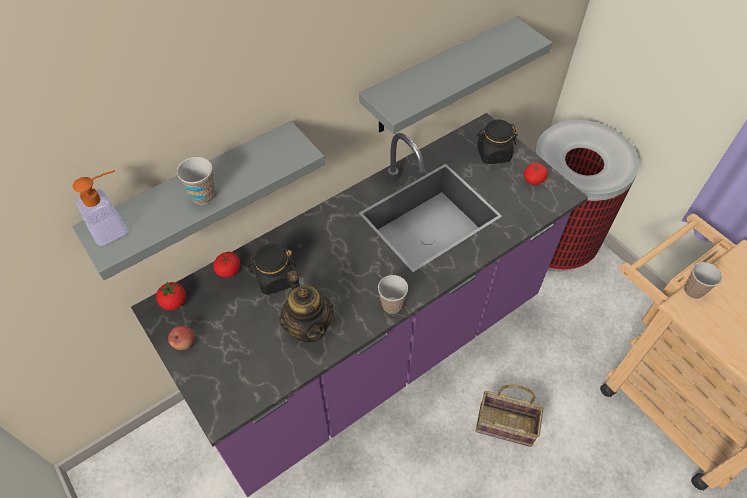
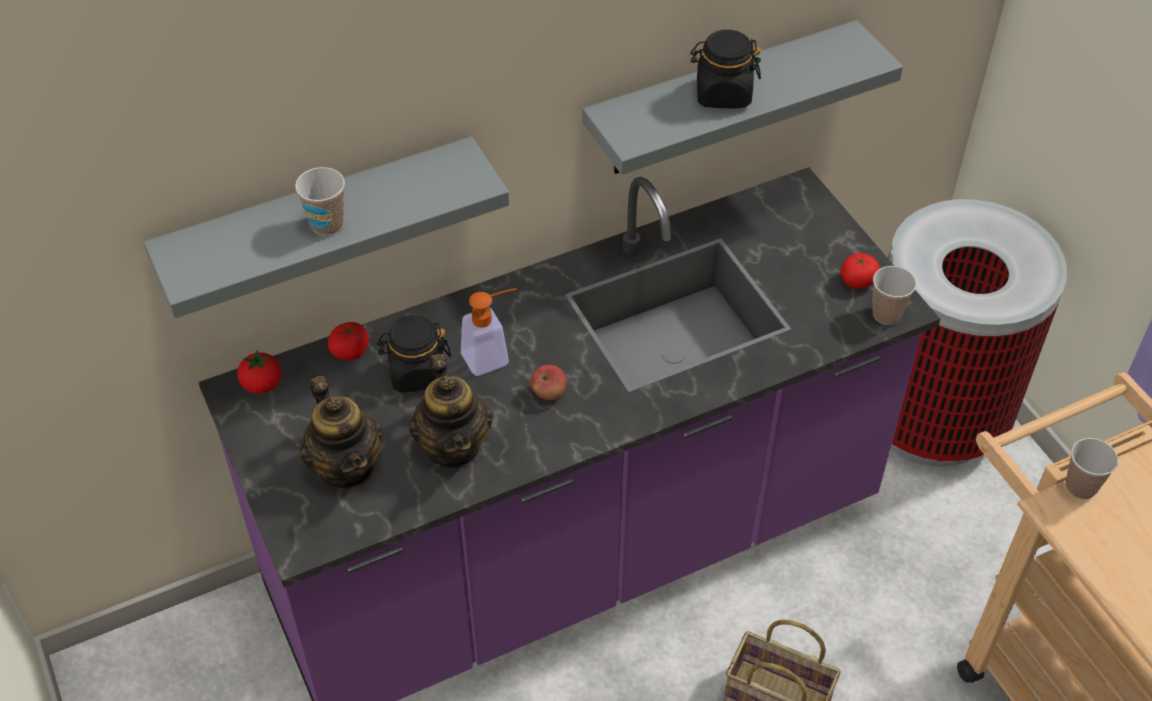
camera: 10 degrees right, 5 degrees down
(116, 227) = (202, 250): soap dispenser -> soap dispenser (493, 356)
(184, 343) = (267, 442): apple -> apple (549, 393)
(241, 352) = (347, 467): none -> teapot
(392, 305) = (585, 434): cup -> cup (886, 314)
(493, 154) = (802, 233): black jar -> black jar (723, 94)

